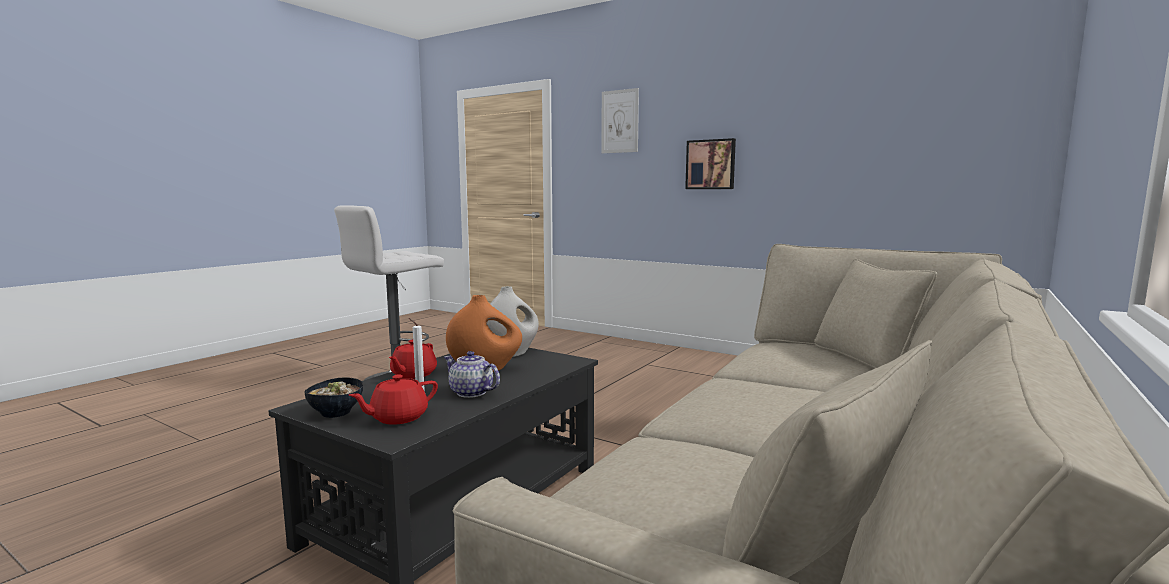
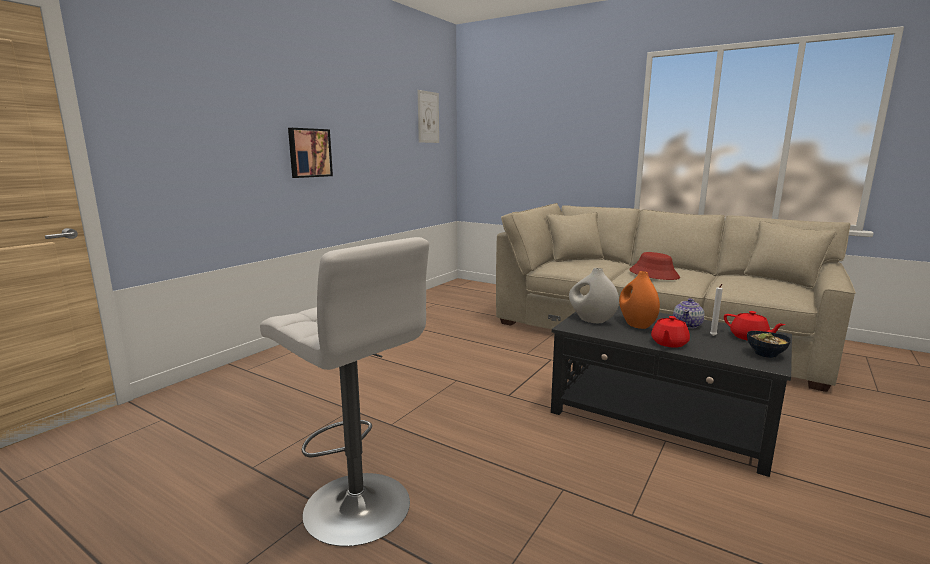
camera: 90 degrees left, 5 degrees up
(413, 374) = (669, 343): red teapot -> red teapot turned 105 degrees clockwise
(619, 121) = (205, 93): picture -> picture (428, 117)
(754, 395) = (654, 274): none -> red hat

